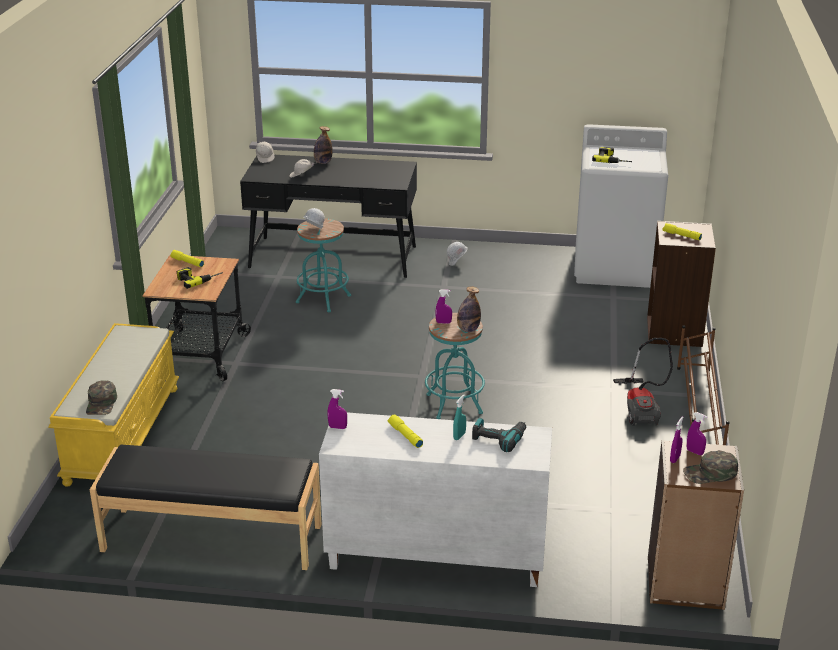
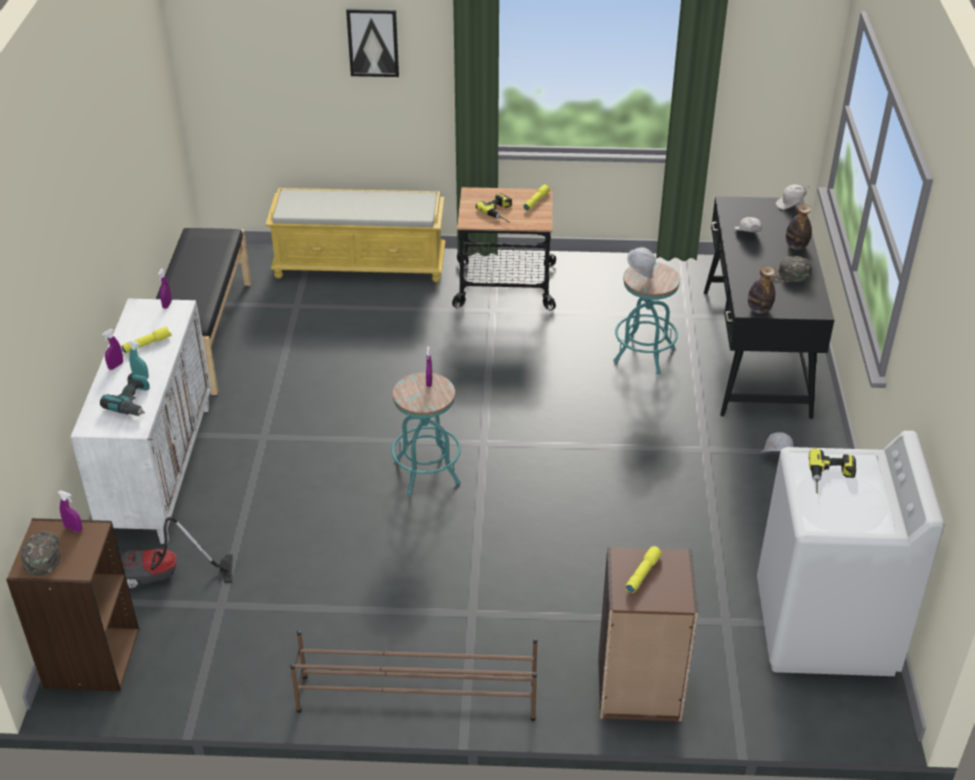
camera: 85 degrees right, 10 degrees up
(62, 199) = (373, 42): none -> picture
(102, 403) = (297, 208): green cap -> green cap (787, 275)
(468, 329) = (414, 401): bottle -> bottle (759, 309)
(641, 407) = (431, 639): vacuum cleaner -> vacuum cleaner (166, 578)
(694, 452) = (83, 545): purple spray bottle -> purple spray bottle (116, 366)

